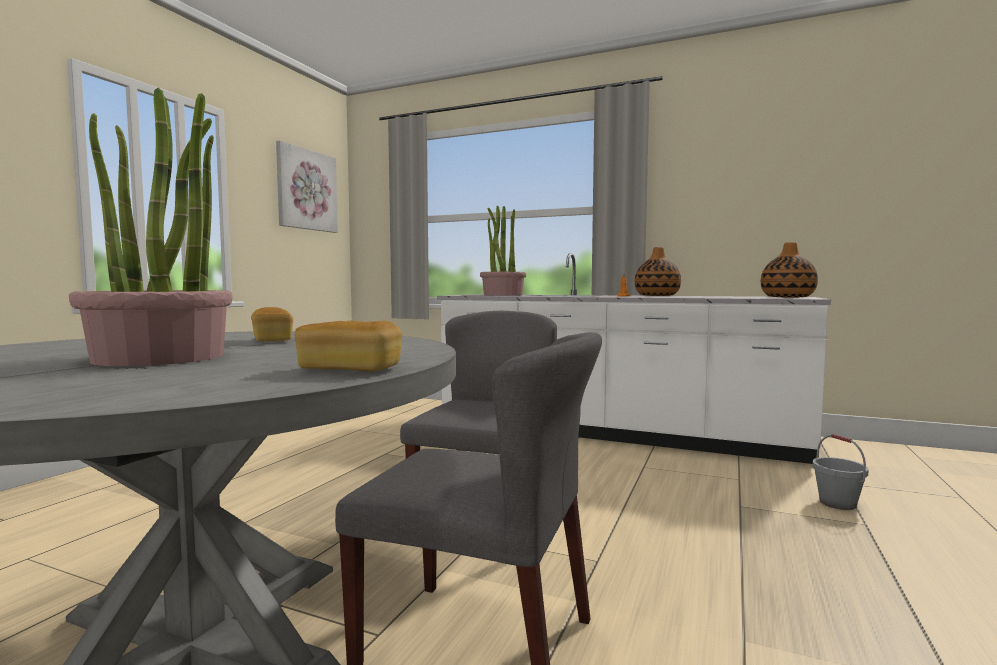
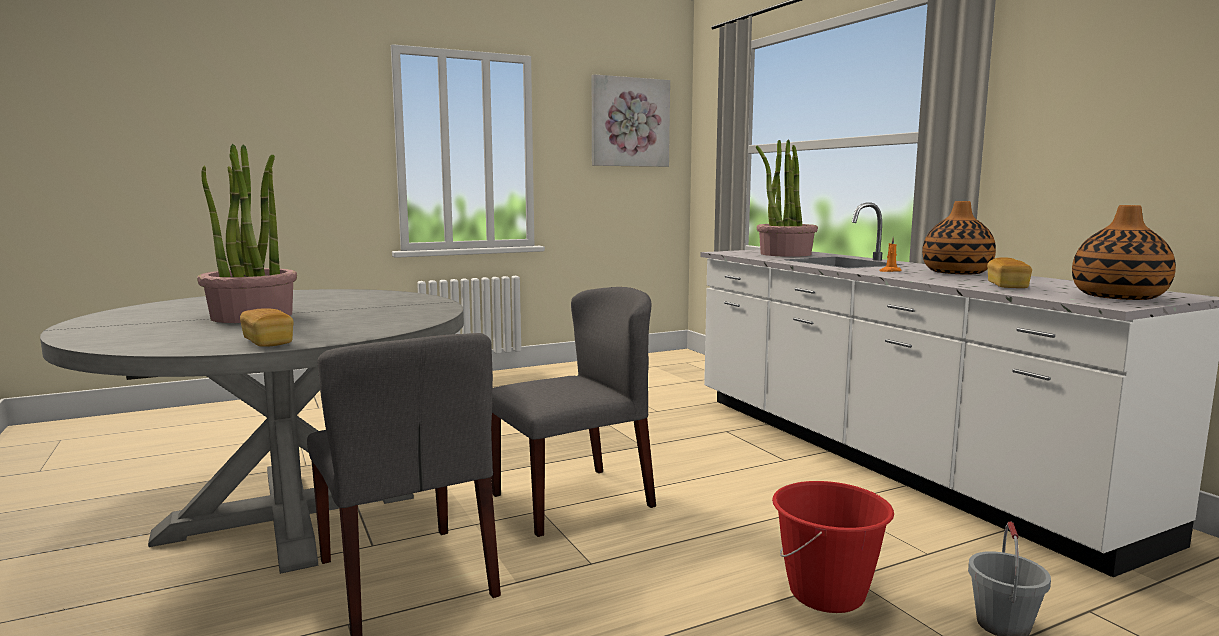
camera: 40 degrees right, 5 degrees up
(272, 340) = (365, 305): bread -> bread (1007, 286)
(751, 520) = (827, 594): none -> red bucket

